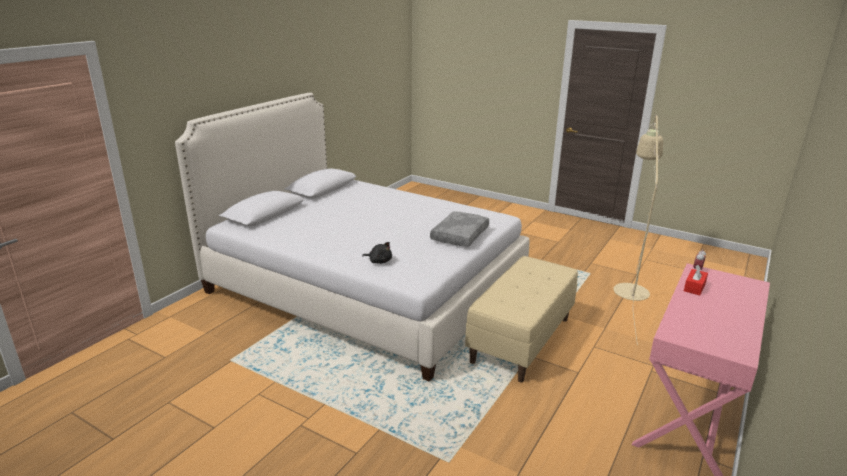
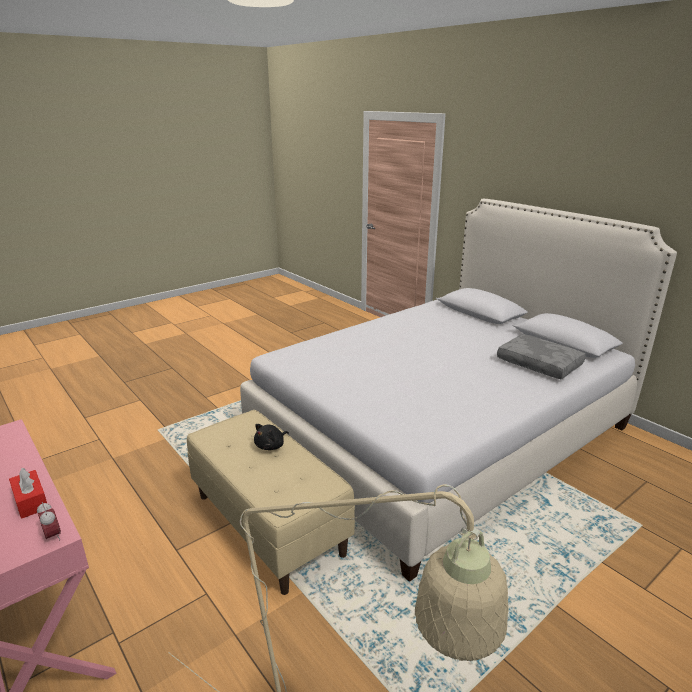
camera: 110 degrees right, 0 degrees up
(379, 261) = (332, 346): black plush toy -> black plush toy (271, 446)
(459, 235) = (371, 399): grey pillow -> grey pillow (540, 364)

